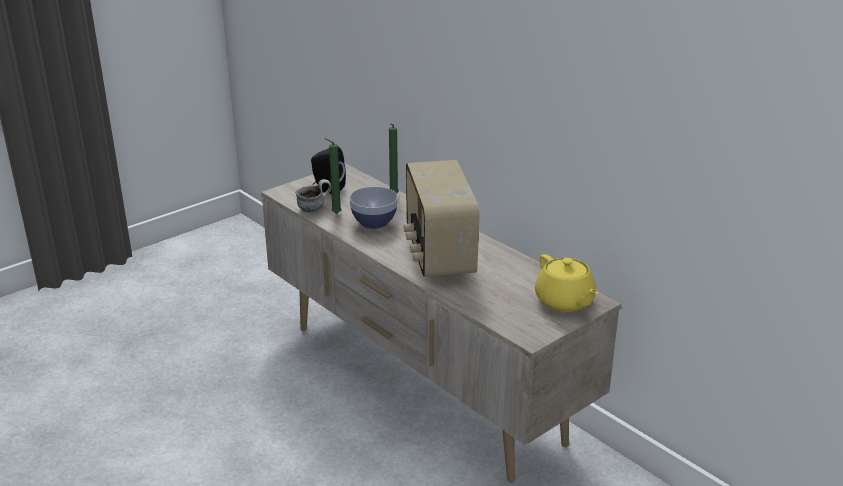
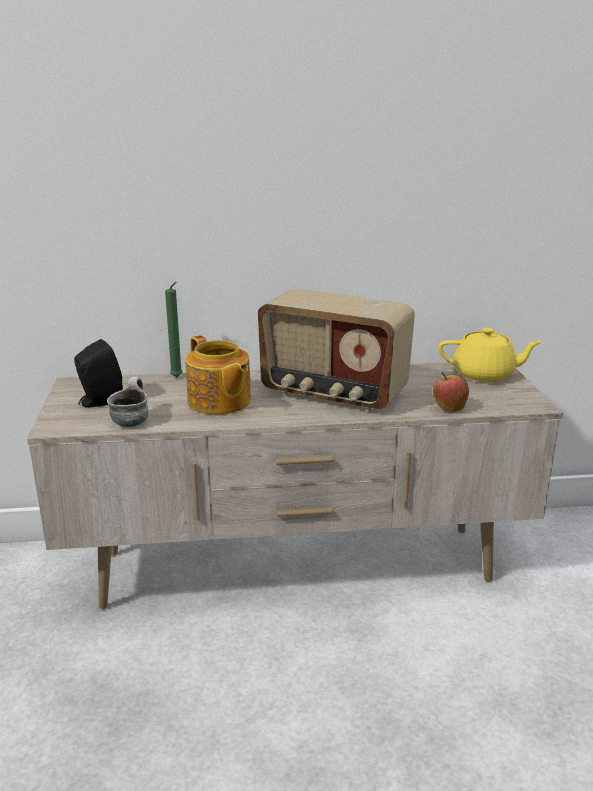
camera: 55 degrees left, 5 degrees down
(334, 214) = (165, 414): green candle -> none
(374, 222) = (219, 402): bowl -> teapot
(471, 304) = (448, 409): none -> apple

